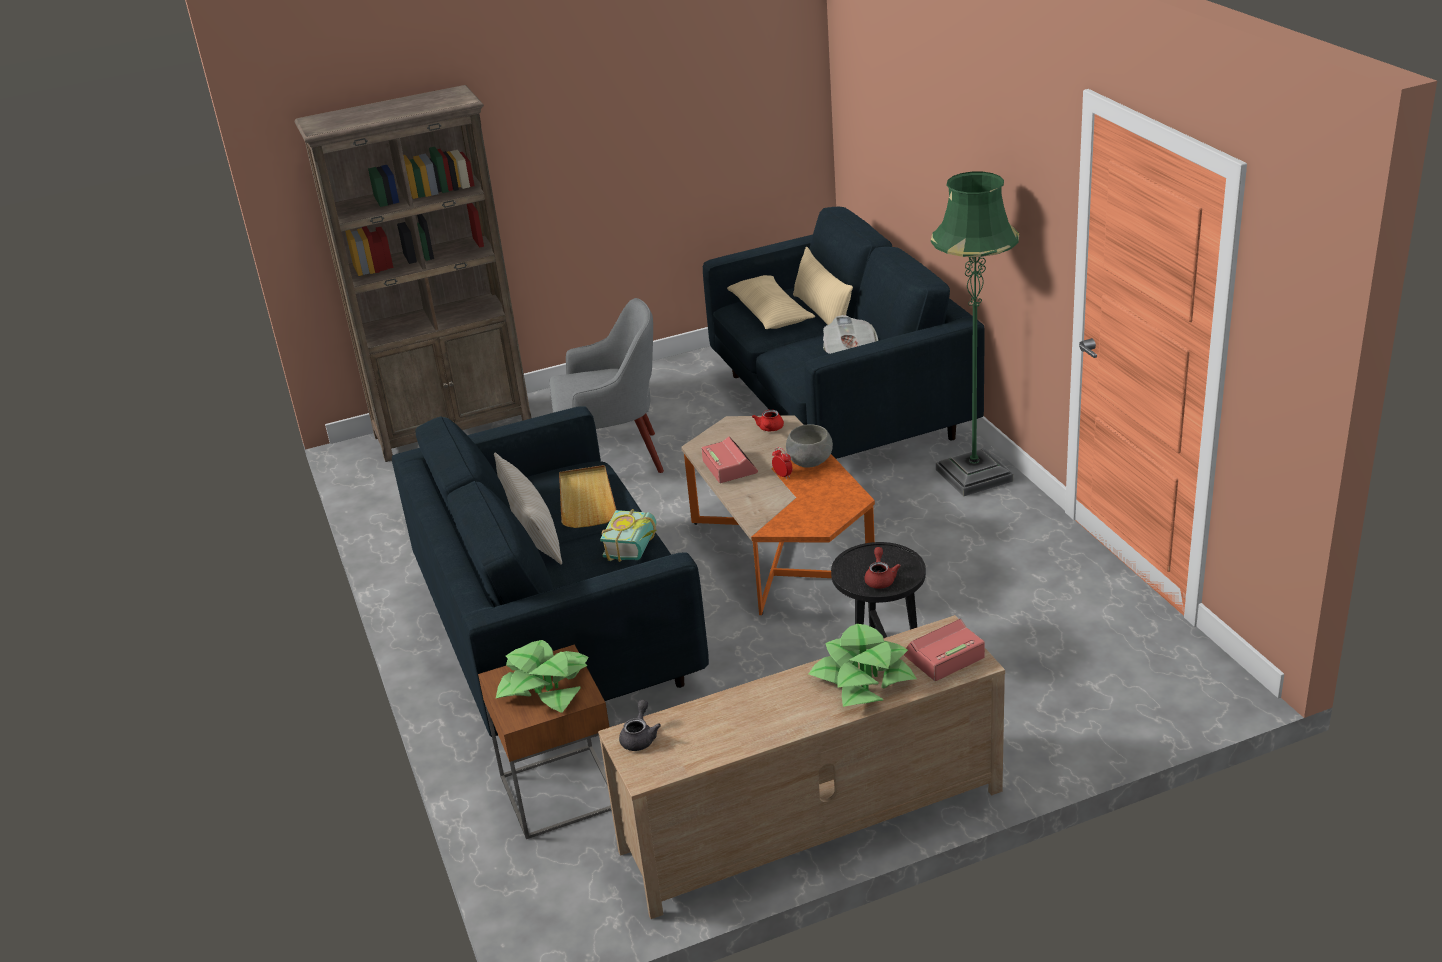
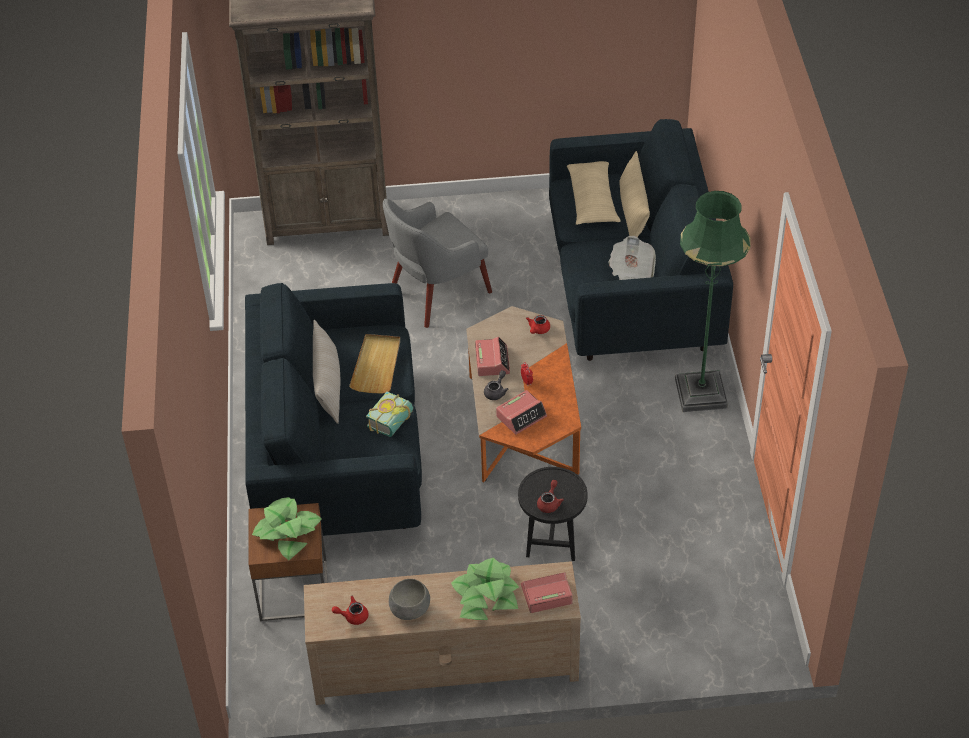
camera: 15 degrees right, 15 degrees up
(613, 459) = (437, 293): grey armchair -> grey armchair turned 135 degrees clockwise
(640, 737) = (327, 598): grey teapot -> grey teapot (496, 391)
(687, 748) = (352, 616): none -> red teapot
(794, 507) = (521, 416): none -> alarm clock
(809, 460) = (552, 372): grey bowl -> grey bowl (410, 608)

